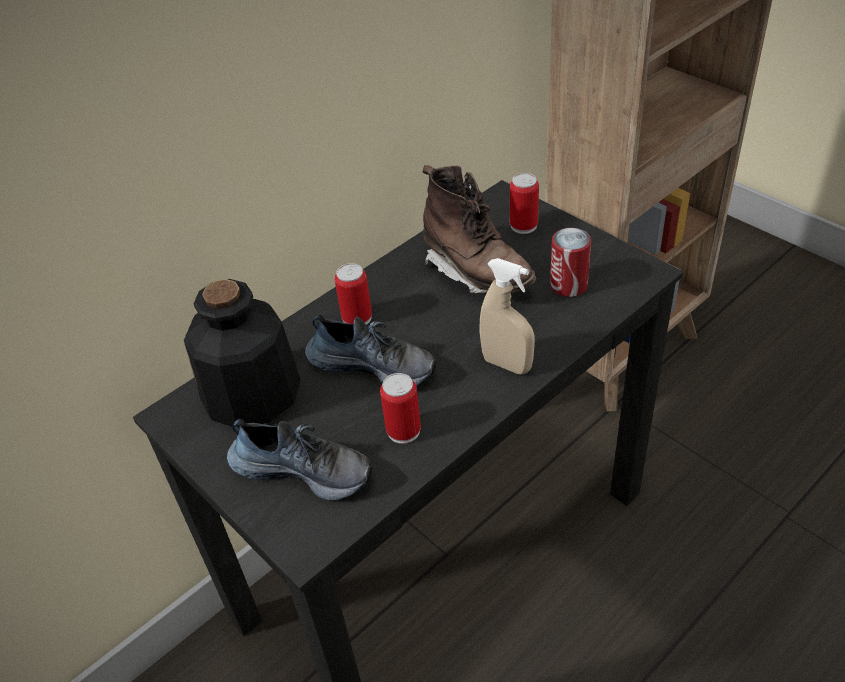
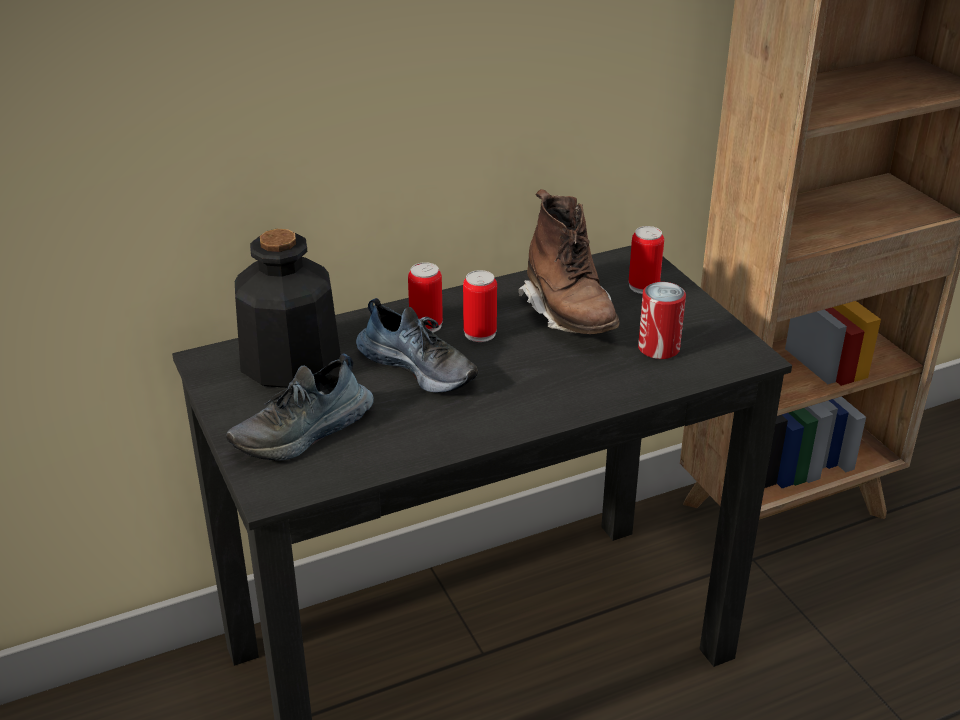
camera: 15 degrees right, 10 degrees down
(303, 469) = (304, 432): shoe -> shoe turned 105 degrees clockwise
(403, 430) = (417, 427): can -> can (480, 333)
(507, 364) = (552, 399): beige spray bottle -> none

